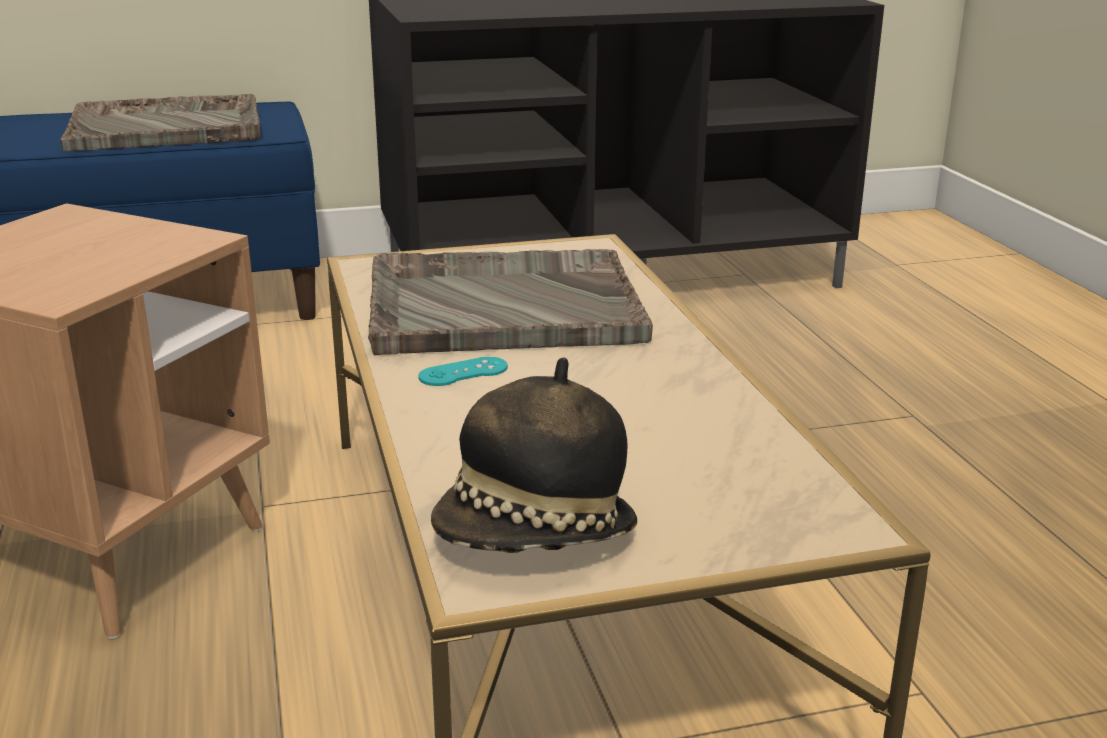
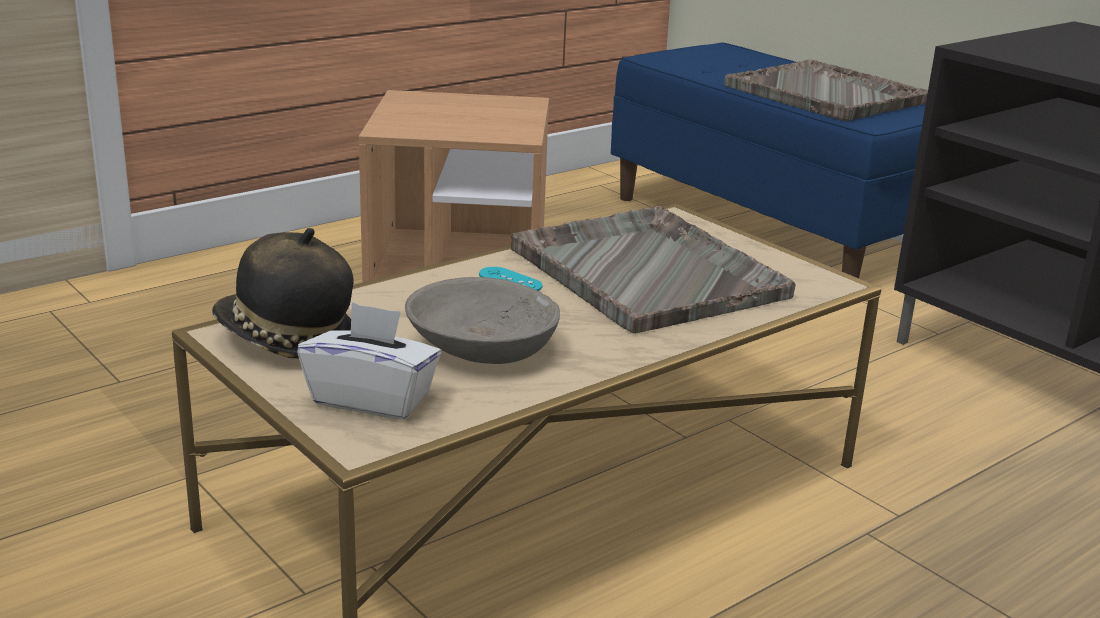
camera: 65 degrees right, 0 degrees up
(637, 419) = (481, 348): none -> grey bowl
(739, 503) = (372, 399): none -> white tissue box

